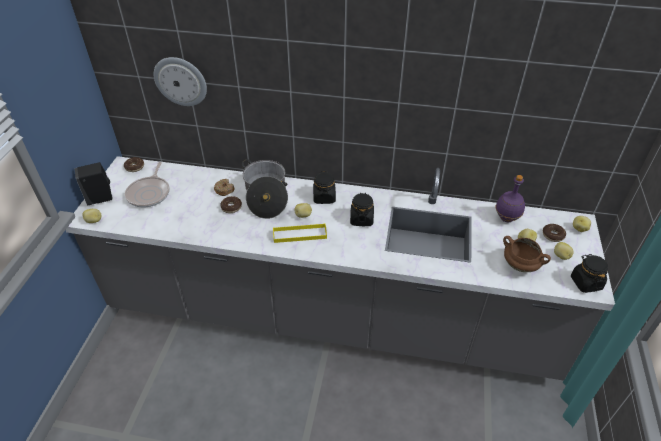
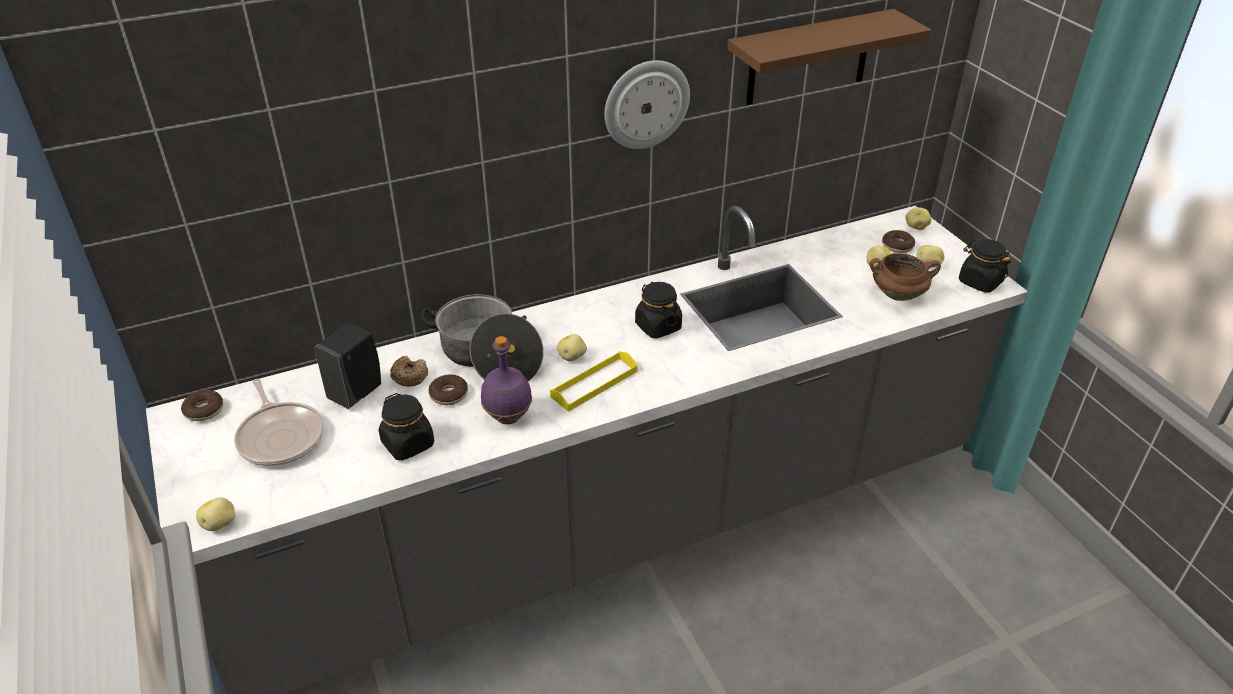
camera: 35 degrees left, 5 degrees down
(101, 199) = (194, 485): black soap dispenser -> black soap dispenser (357, 392)
(181, 81) = (280, 205): wall clock -> wall clock (646, 104)
(324, 197) = (577, 321): black jar -> black jar (408, 444)
(506, 218) = (830, 249): purple bottle -> purple bottle (508, 417)
(518, 91) = (808, 58): none -> brown shelf

